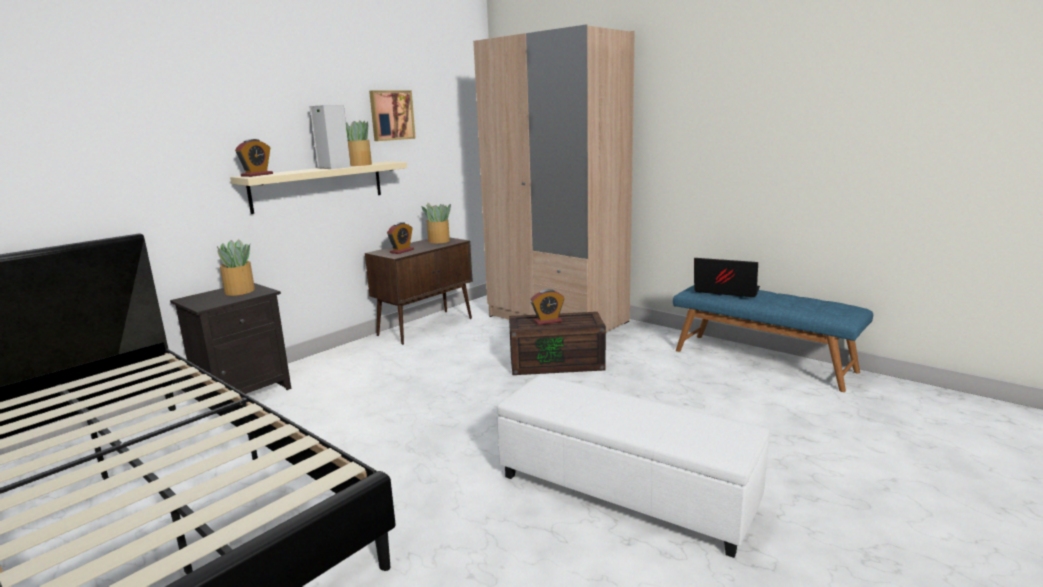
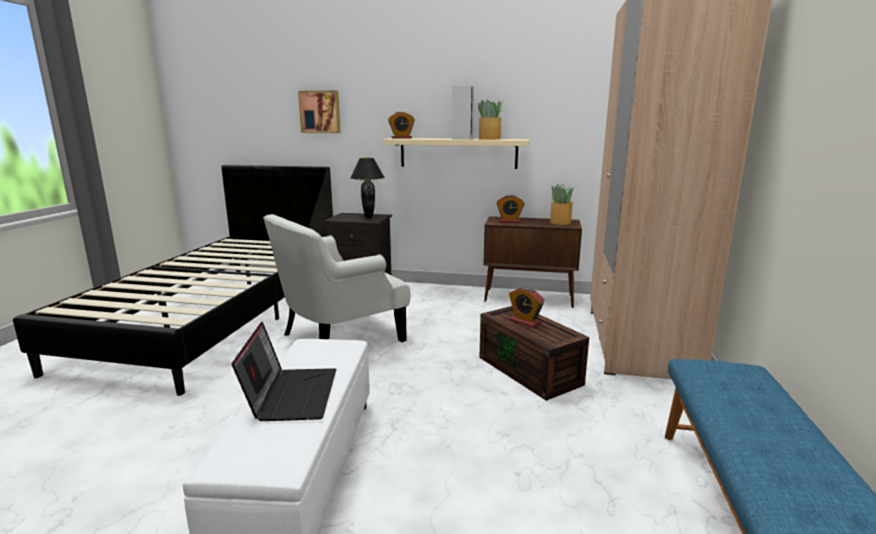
camera: 60 degrees right, 0 degrees up
(239, 291) = (369, 217): potted plant -> black table lamp
(372, 432) = (339, 337): none -> white armchair
(391, 115) = (542, 96): picture -> picture (320, 112)
(725, 291) = (731, 386): laptop -> laptop (291, 394)

